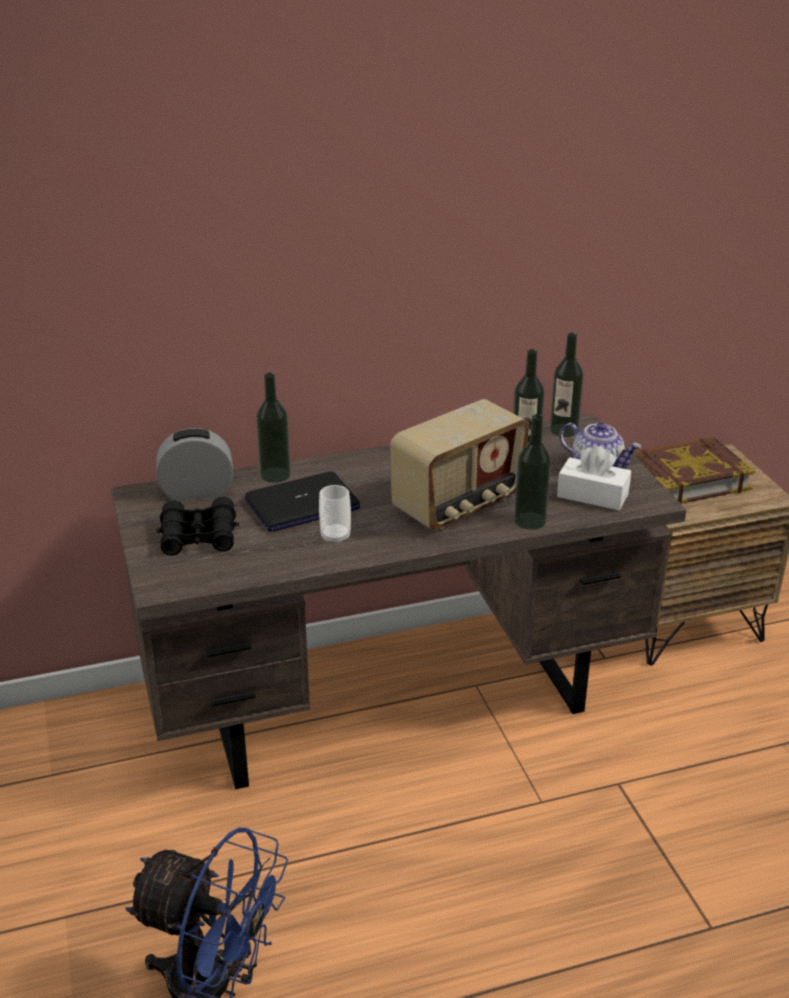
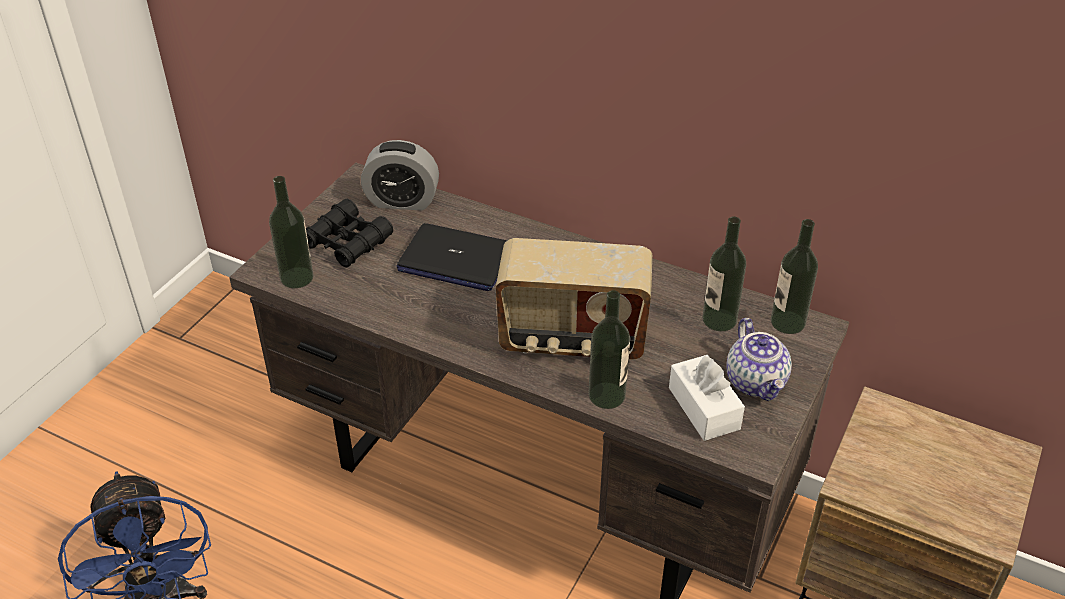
camera: 45 degrees right, 10 degrees up
(197, 492) = (402, 201): alarm clock -> alarm clock turned 150 degrees clockwise
(275, 475) = (477, 219): bottle -> bottle (297, 277)
(335, 537) = (435, 306): cup -> none
(687, 478) = (923, 454): book -> none

